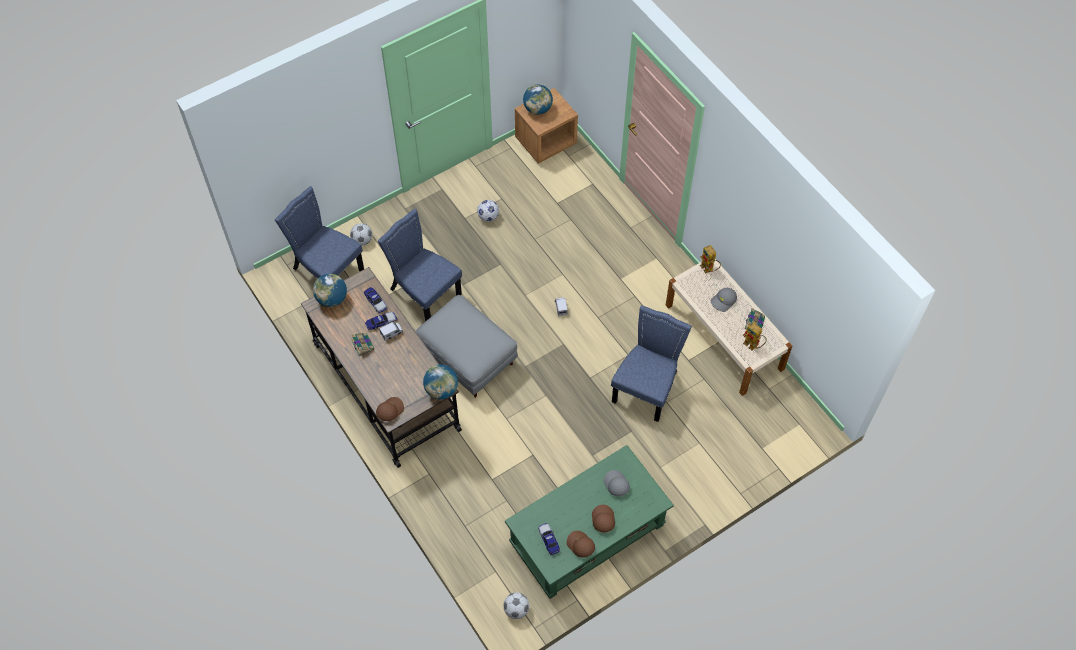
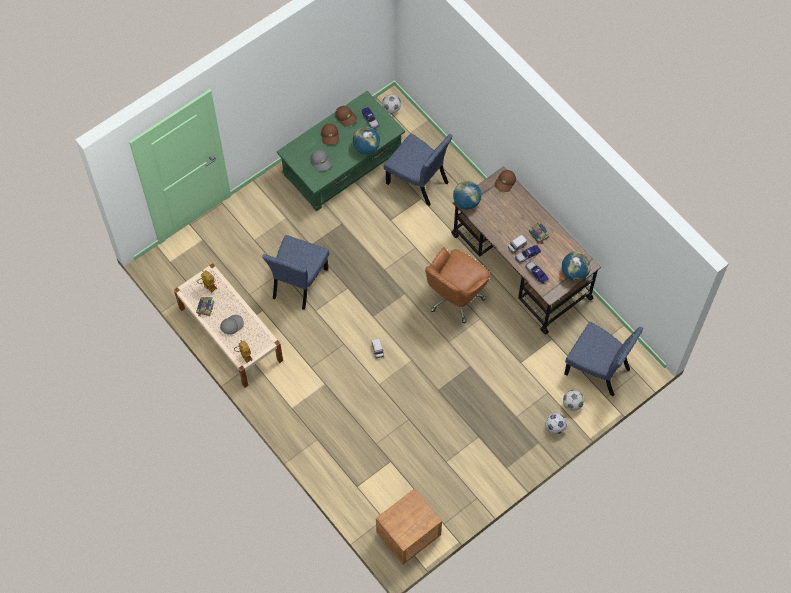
camera: 175 degrees right, 5 degrees up
(425, 294) = (503, 353): blue chair -> blue chair (417, 181)
(468, 357) = (455, 297): grey ottoman -> brown office chair
(488, 217) = (456, 440): football -> football (555, 427)
(537, 109) = (417, 521): globe -> globe (366, 147)

